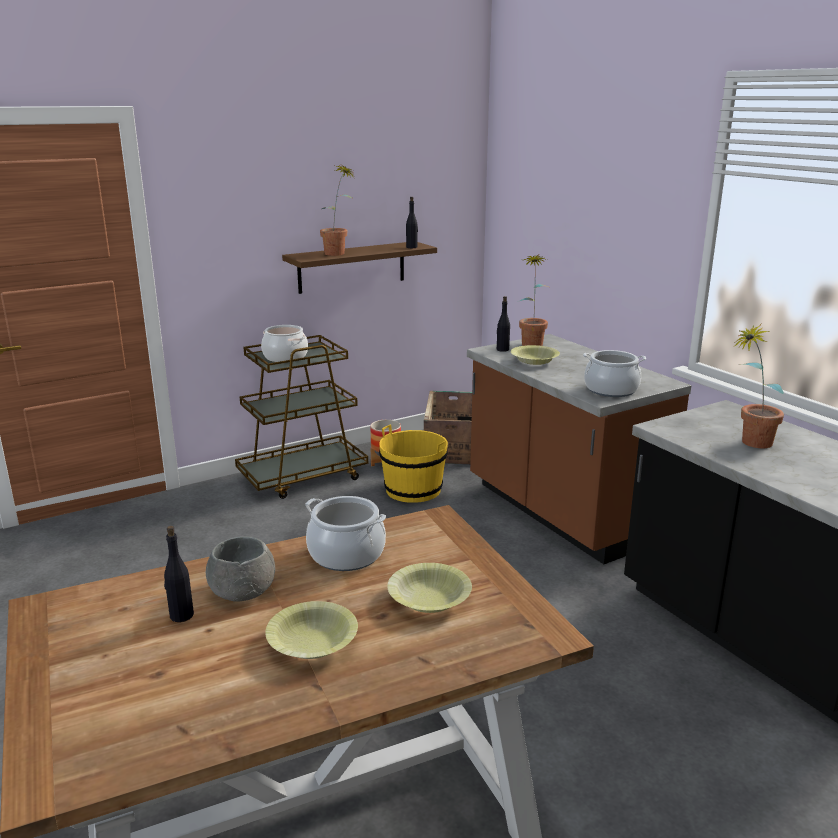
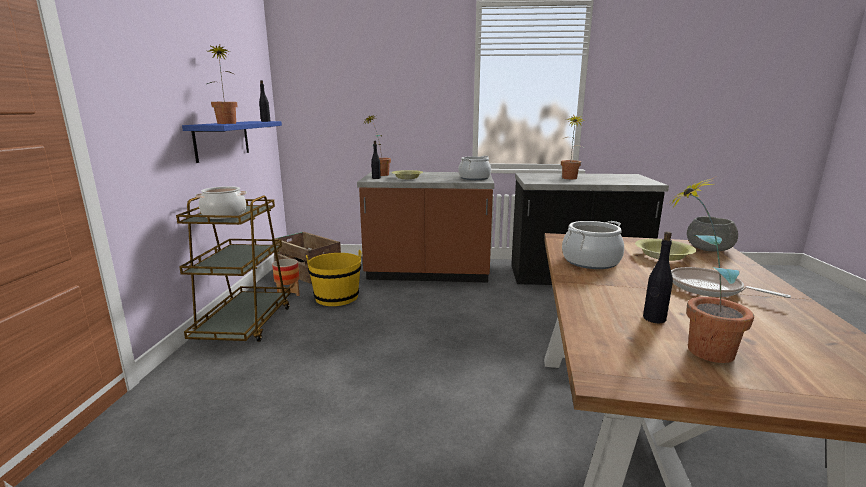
camera: 55 degrees left, 5 degrees down
(118, 644) = (695, 349): none -> potted plant
(242, 590) = (624, 294): grey bowl -> grey bowl (709, 248)
(312, 642) = (709, 288): yellow bowl -> frying pan
(352, 267) = (222, 140): brown shelf -> blue shelf

